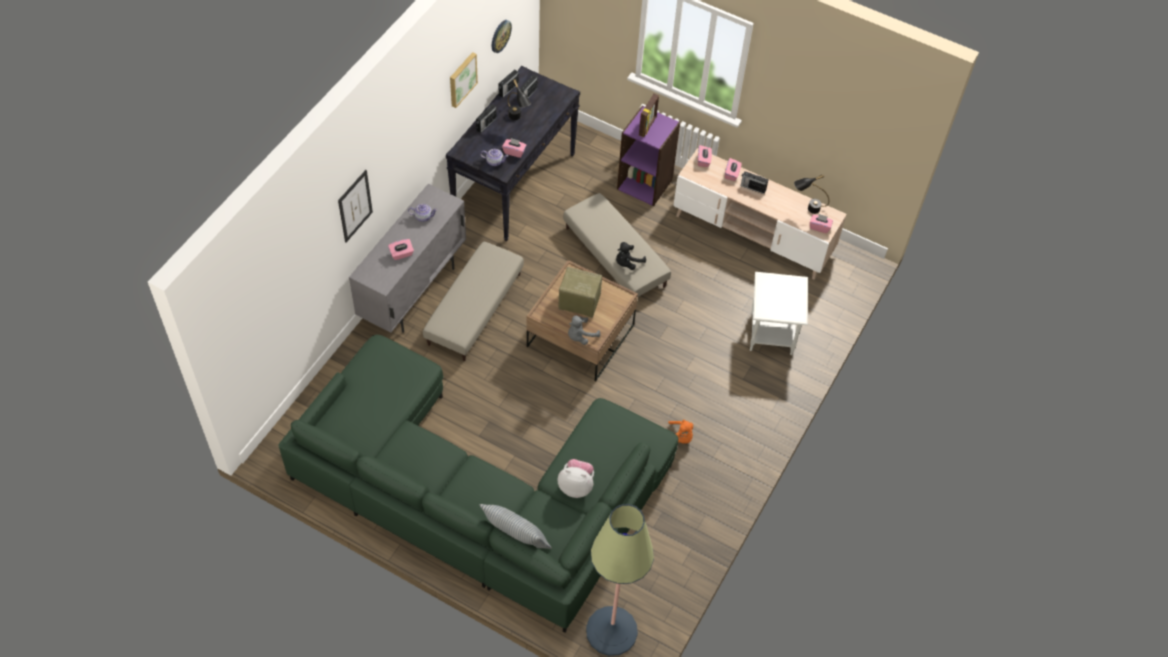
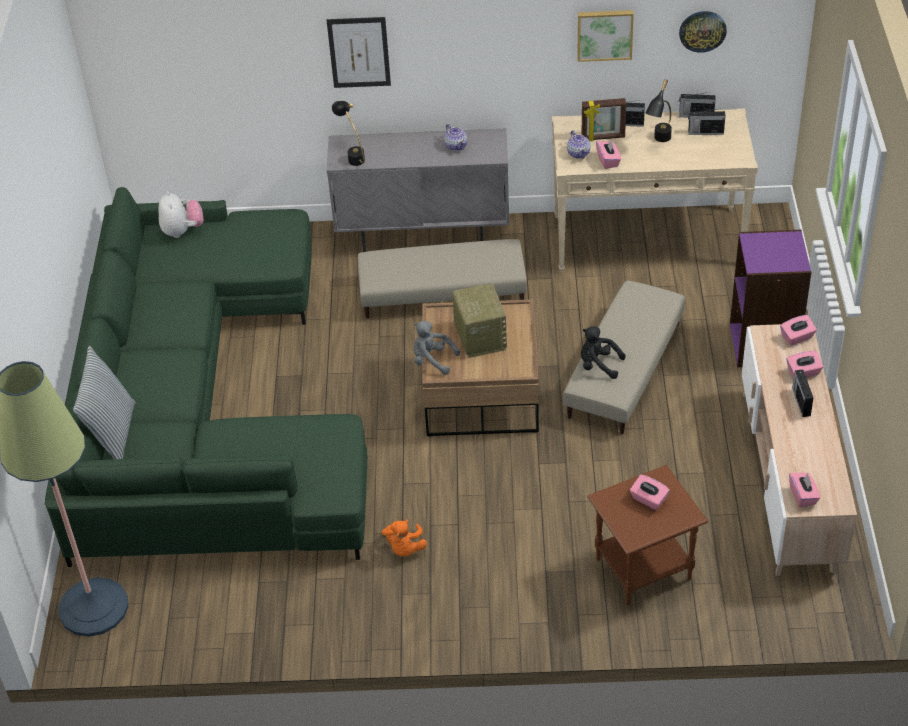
camera: 65 degrees right, 10 degrees down
(401, 254) = (391, 155): pink tissue box -> pink tissue box (648, 500)
(514, 184) = (648, 239): black console table -> beige console table
(576, 486) = (219, 450): plush toy -> plush toy (182, 231)
(648, 126) = (772, 249): picture frame -> picture frame (603, 137)
(771, 334) = (642, 569): white side table -> brown side table
(807, 208) = (823, 470): black table lamp -> black table lamp (352, 156)

